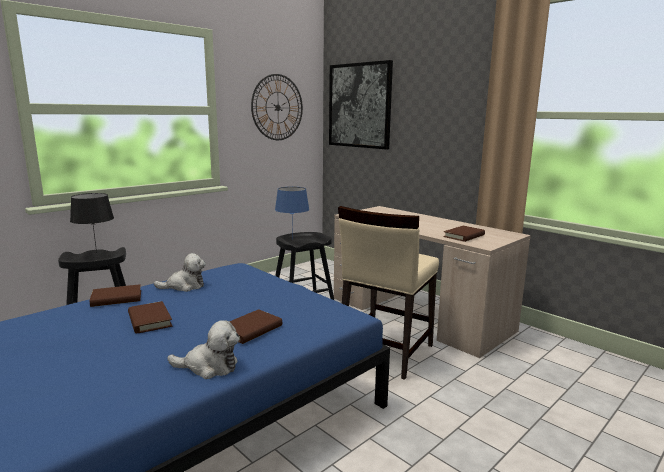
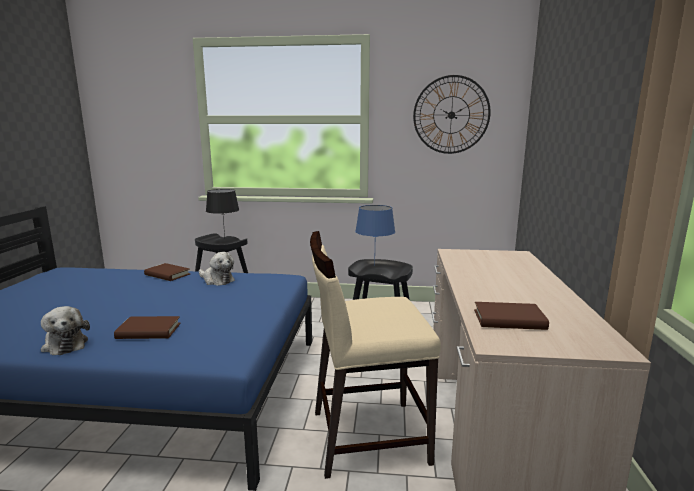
camera: 50 degrees right, 0 degrees up
(149, 320) = (135, 296): brown book -> none
(359, 105) = (549, 109): picture -> none

